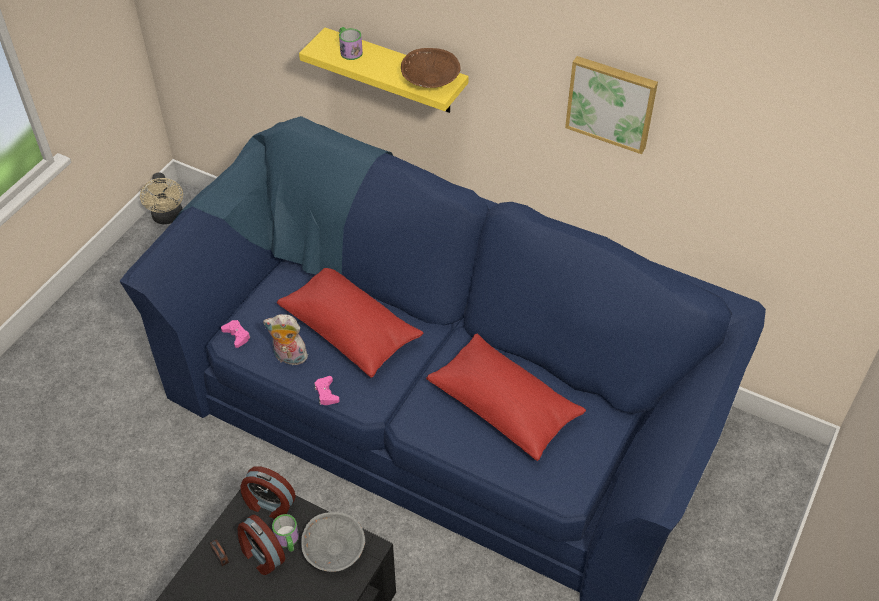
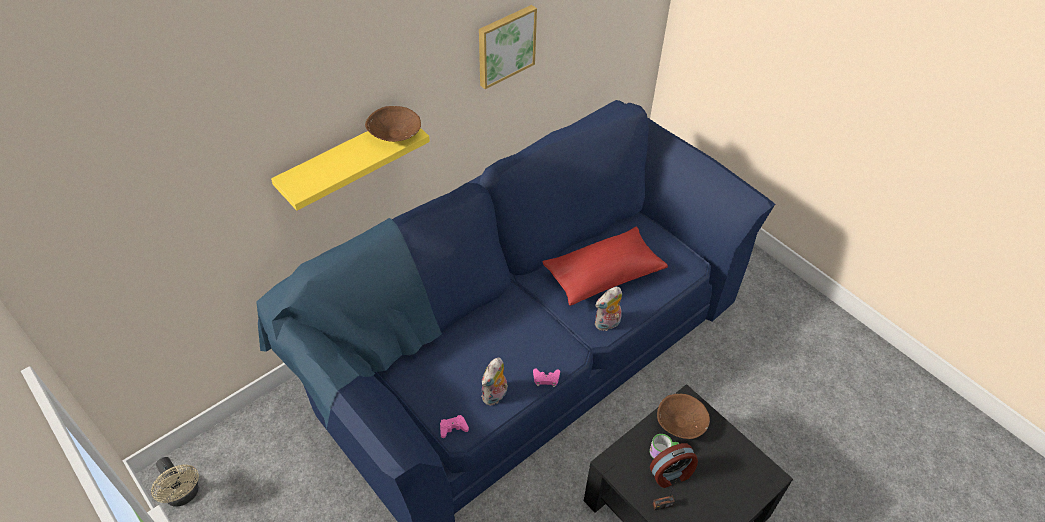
camera: 70 degrees left, 0 degrees up
(168, 218) = (184, 495): beige fan -> beige fan turned 45 degrees clockwise
(269, 504) = (625, 456): alarm clock -> none
(334, 550) = (681, 423): grey bowl -> brown bowl
(349, 50) = (318, 171): mug -> none
(350, 330) = (486, 345): red pillow -> none
(428, 429) = (607, 324): none -> plush toy

